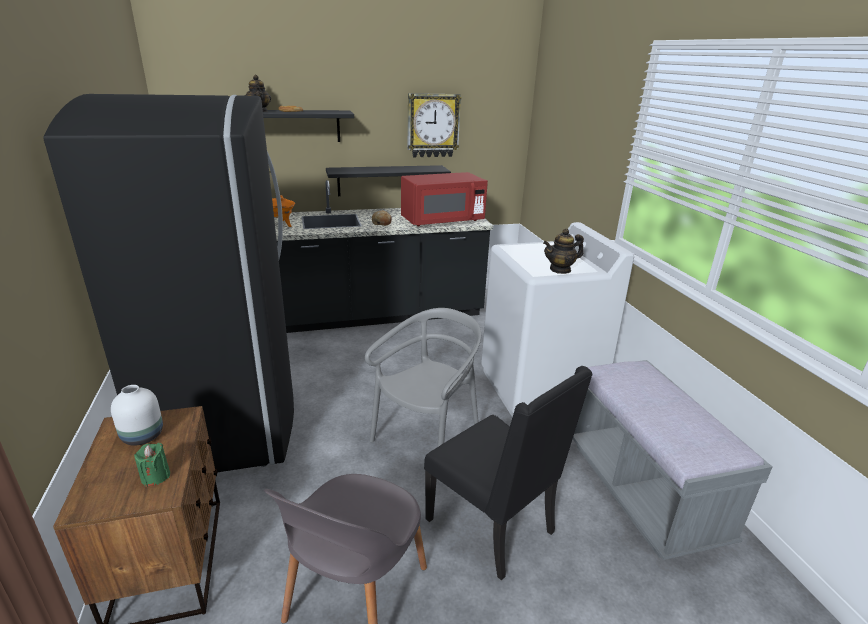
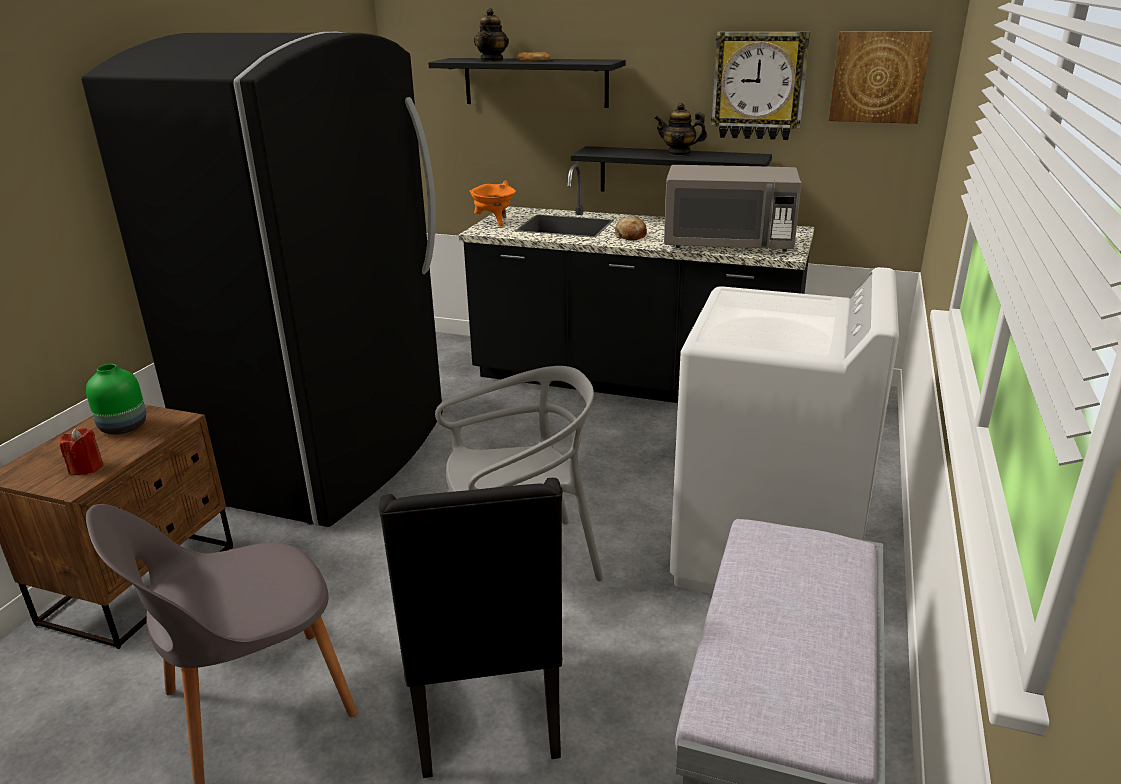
camera: 35 degrees right, 0 degrees up
(143, 436) = (123, 428): white vase -> green vase
(155, 476) = (86, 468): green candle -> red candle
(442, 221) = (728, 245): red microwave -> grey microwave
(495, 119) = (878, 77): none -> picture
(560, 269) = (761, 340): teapot -> teapot (679, 153)

